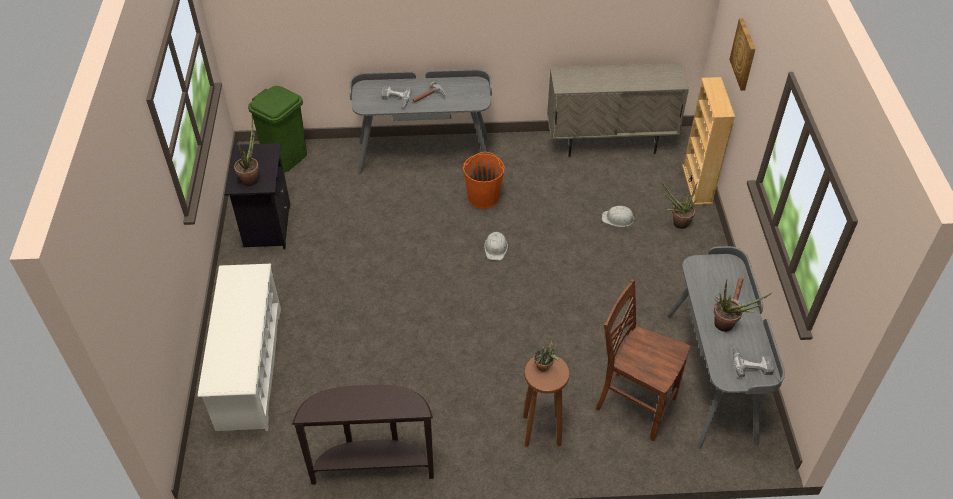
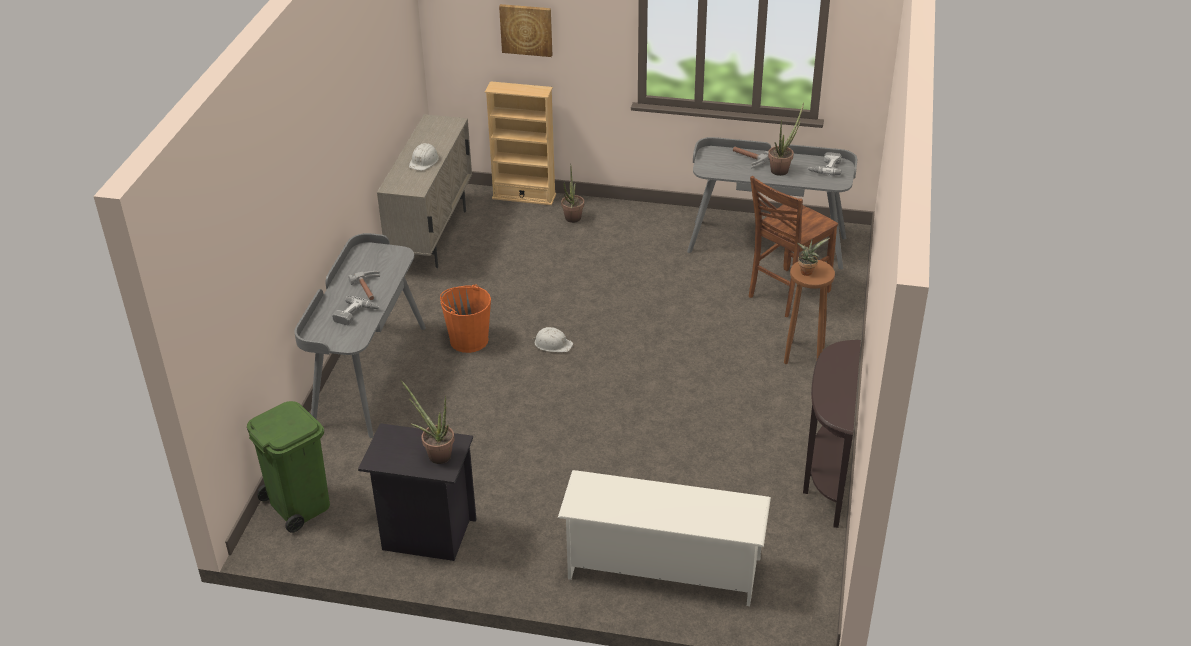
camera: 75 degrees left, 10 degrees down
(618, 219) = (548, 254): white hard hat -> white hard hat (424, 161)

